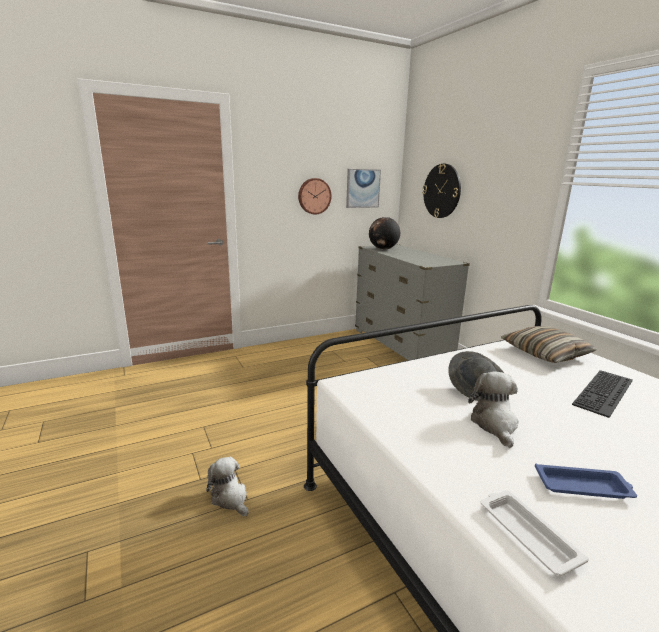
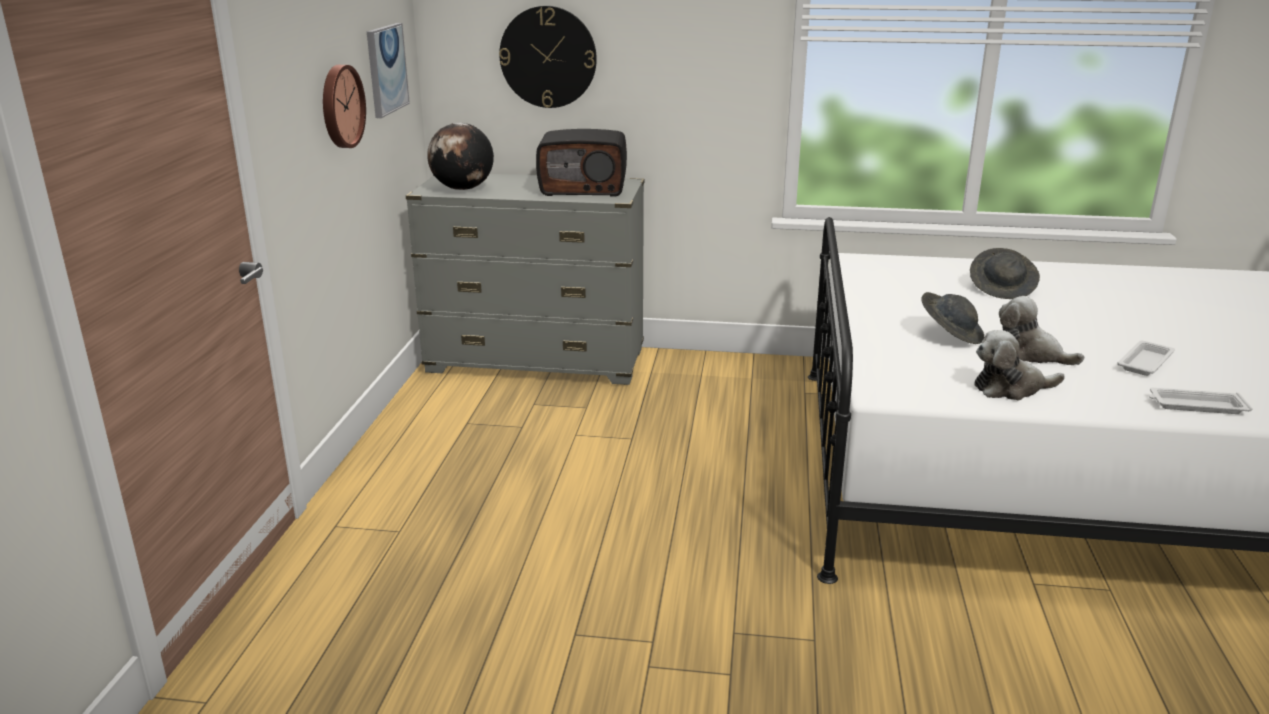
camera: 55 degrees left, 5 degrees up
(230, 498) = (800, 655): plush toy -> plush toy (1010, 388)
(428, 259) = (584, 188): none -> radio
(545, 353) = (894, 273): pillow -> none
(583, 486) = (1145, 362): blue tray -> white tray
(606, 393) = (1002, 289): keyboard -> grey hat

